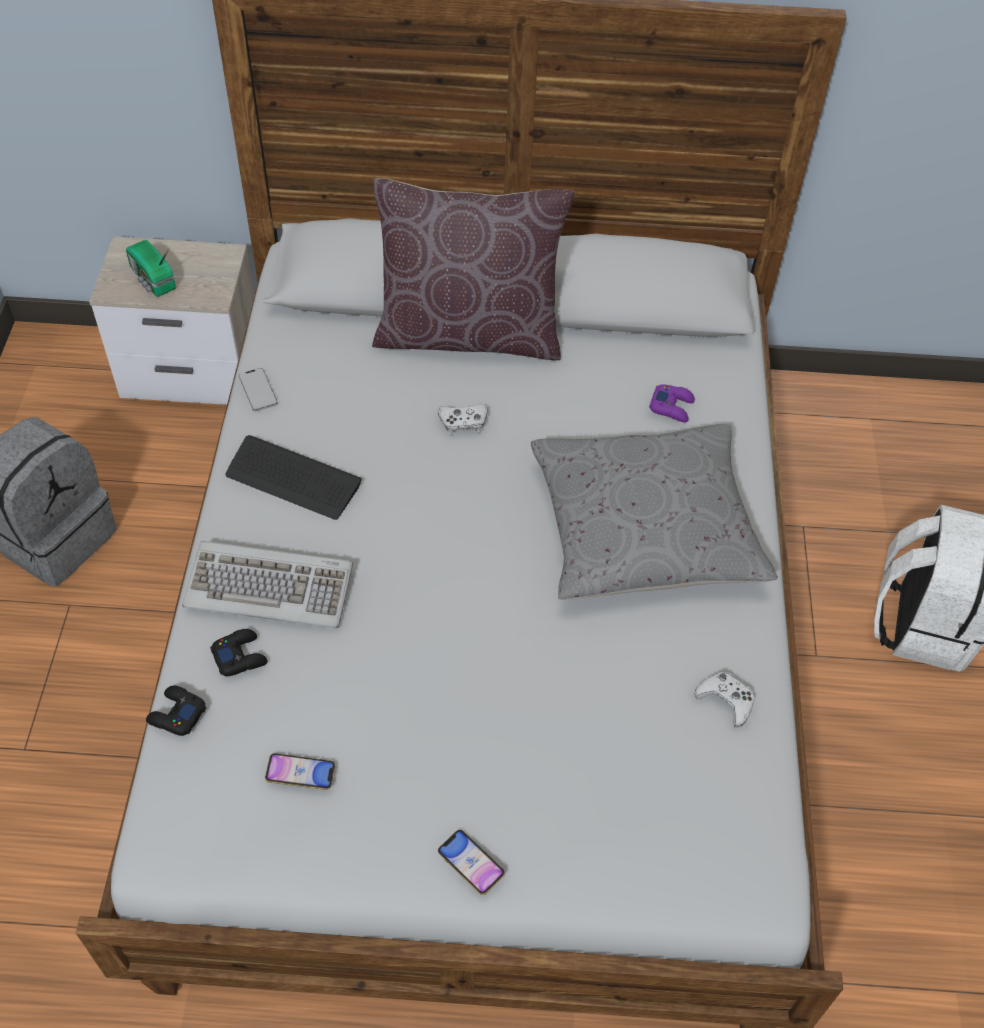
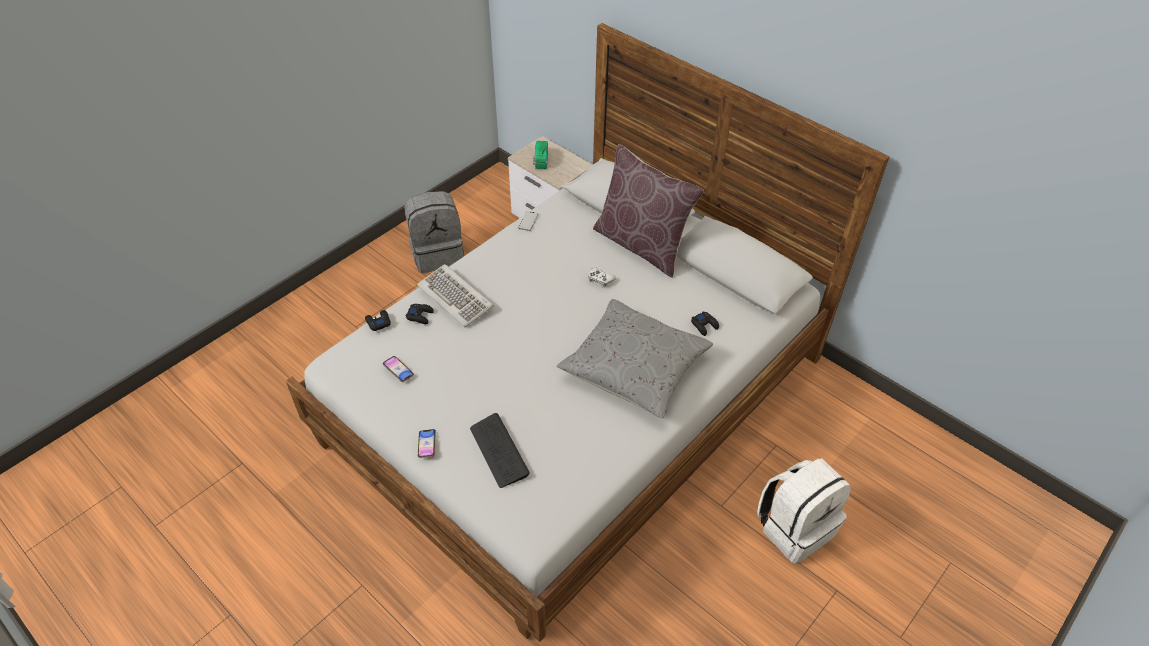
camera: 40 degrees right, 5 degrees down
(293, 479) = (506, 263): keyboard -> keyboard (499, 451)
(672, 406) = (704, 325): purple game controller -> black game controller
(726, 700) = (595, 457): white game controller -> none

